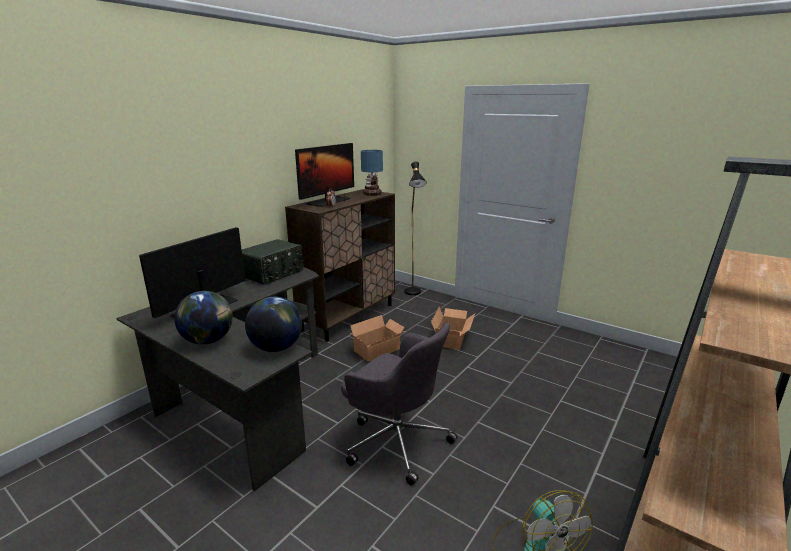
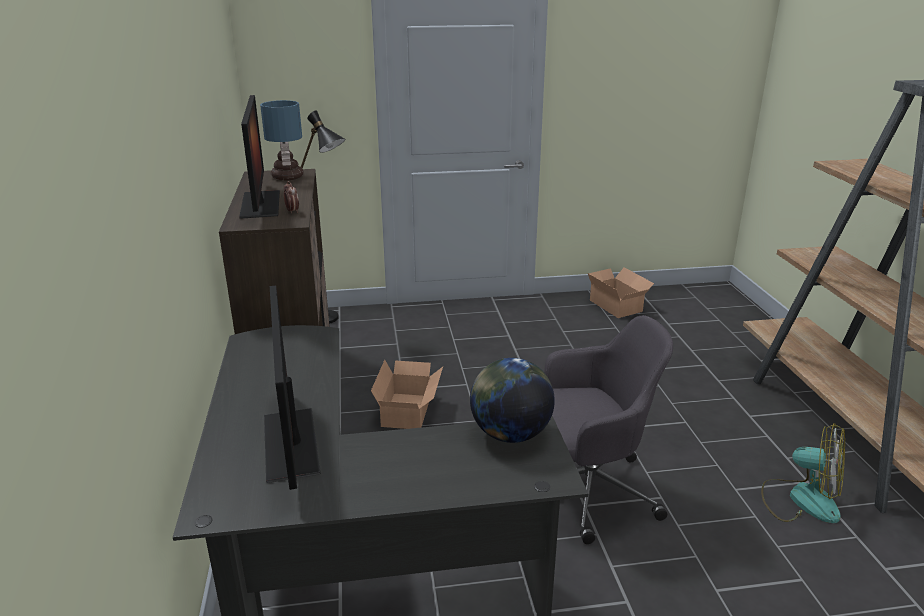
camera: 45 degrees left, 5 degrees up
(208, 340) = (411, 475): globe -> none
(274, 274) = (271, 353): radio -> none
(452, 338) = (466, 356): cardboard box -> cardboard box (616, 305)

